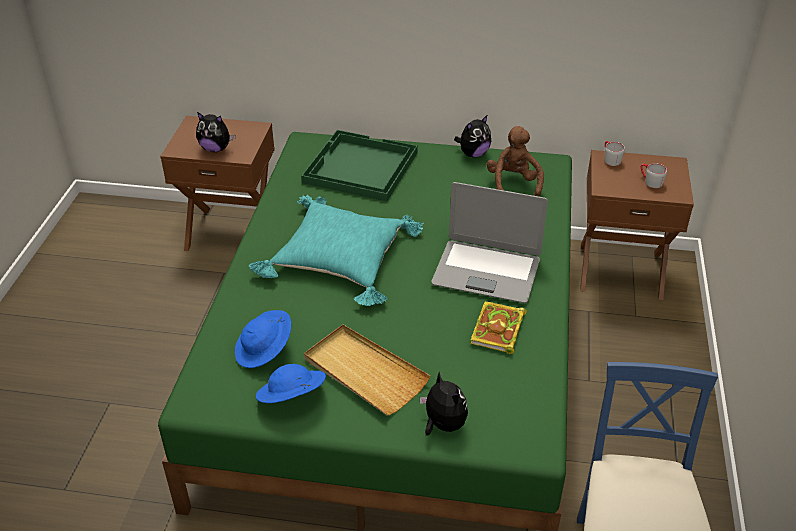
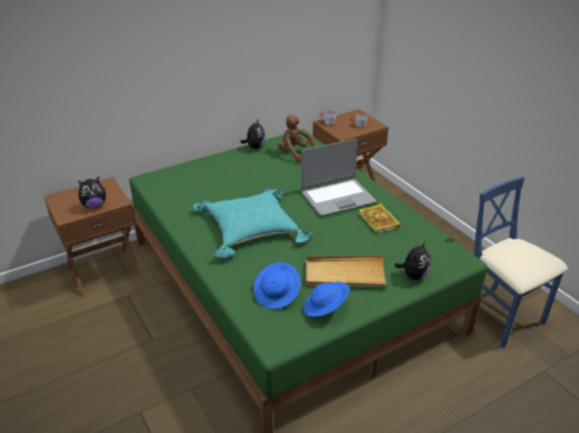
camera: 40 degrees left, 5 degrees down
(359, 168) = (200, 179): green tray -> none
(443, 424) = (413, 275): plush toy -> plush toy turned 105 degrees clockwise

